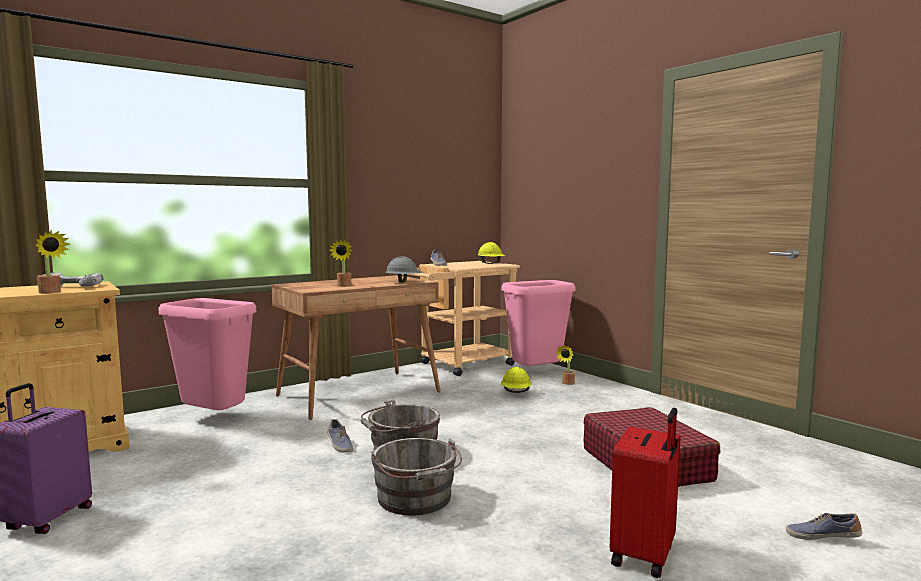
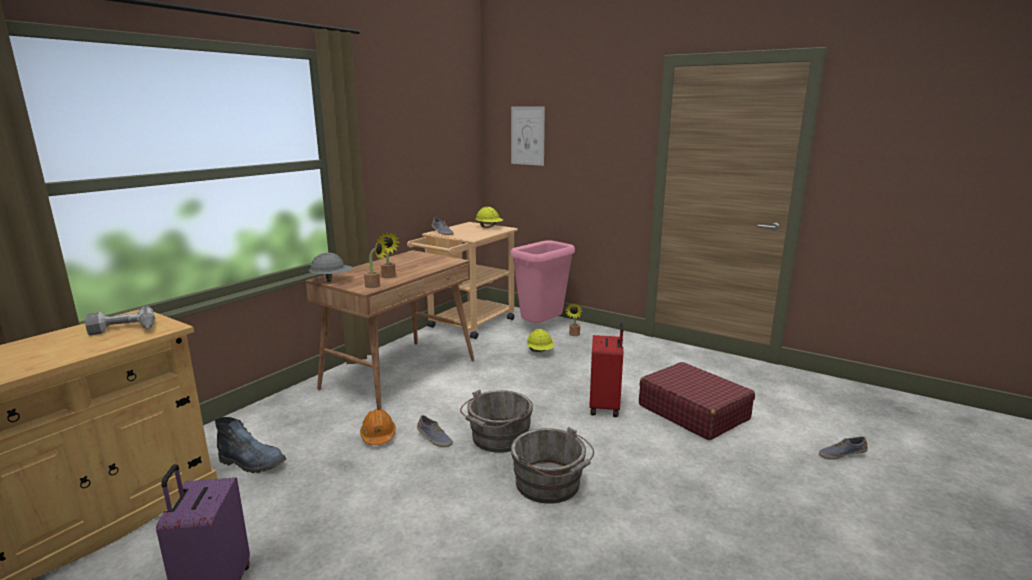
camera: 20 degrees left, 10 degrees up
(51, 292) = (118, 343): potted plant -> potted plant (375, 286)
(171, 438) = (253, 463): none -> boot
(215, 419) = (279, 430): pink trash can -> none
(292, 435) = (378, 436): none -> orange hard hat
(404, 282) = (439, 264): grey hard hat -> grey hard hat (332, 280)
(538, 171) = (527, 135): none -> picture
(645, 555) = (750, 498): red suitcase -> red suitcase (605, 407)

